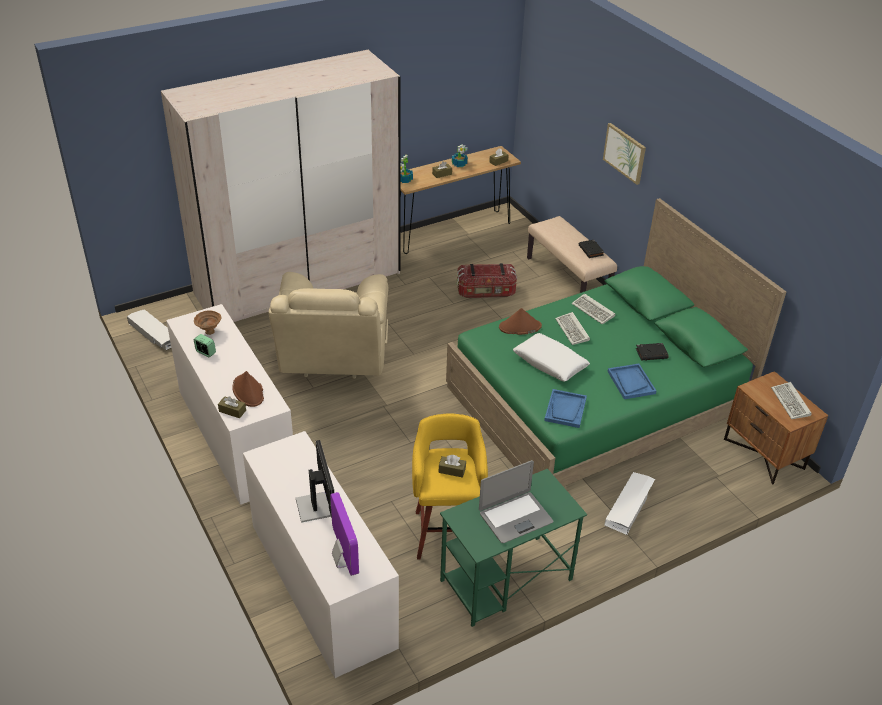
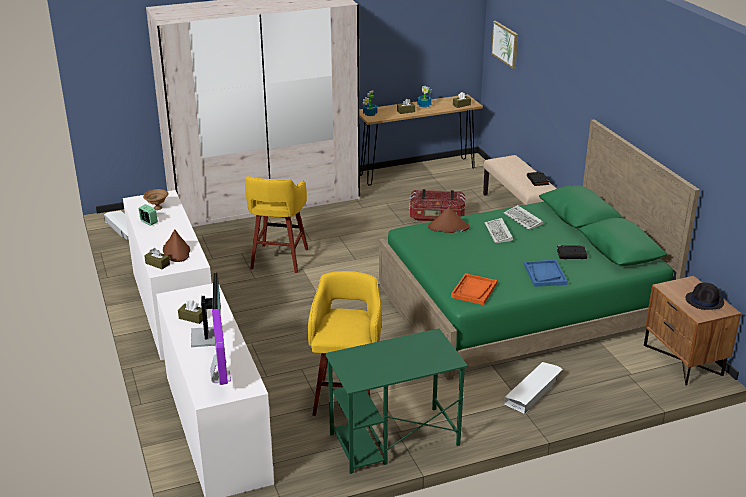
camera: 10 degrees right, 10 degrees down
(333, 361) = (278, 260): beige armchair -> yellow stool
(452, 470) = (347, 324): brown tissue box -> brown tissue box (192, 318)
(515, 517) = (396, 362): laptop -> none
(550, 363) = (469, 255): white pillow -> none
(565, 409) = (474, 290): blue tray -> orange tray
(625, 153) = (566, 82): picture -> picture (505, 44)
(791, 403) = (704, 301): keyboard -> black hat

